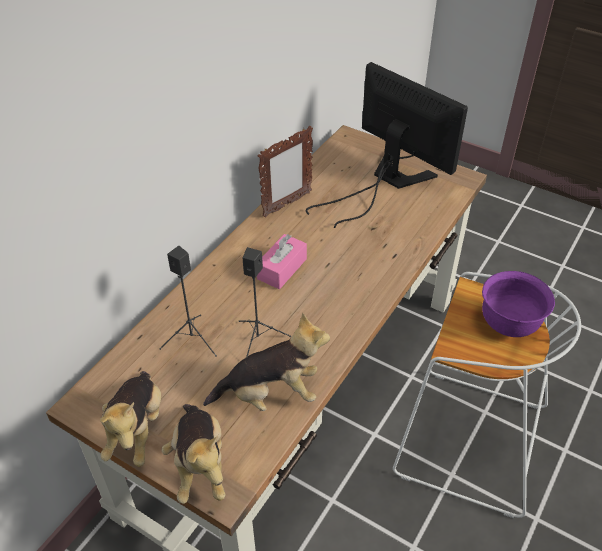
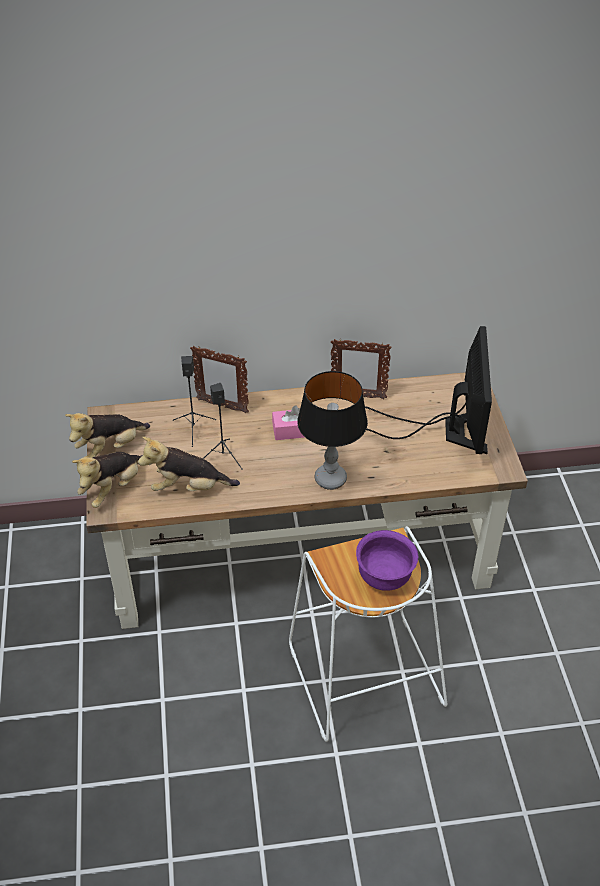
camera: 50 degrees right, 0 degrees up
(187, 299) = (222, 406): none -> picture frame
(271, 394) = (188, 487): plush toy -> plush toy turned 135 degrees clockwise
(370, 283) = (330, 479): none -> table lamp

